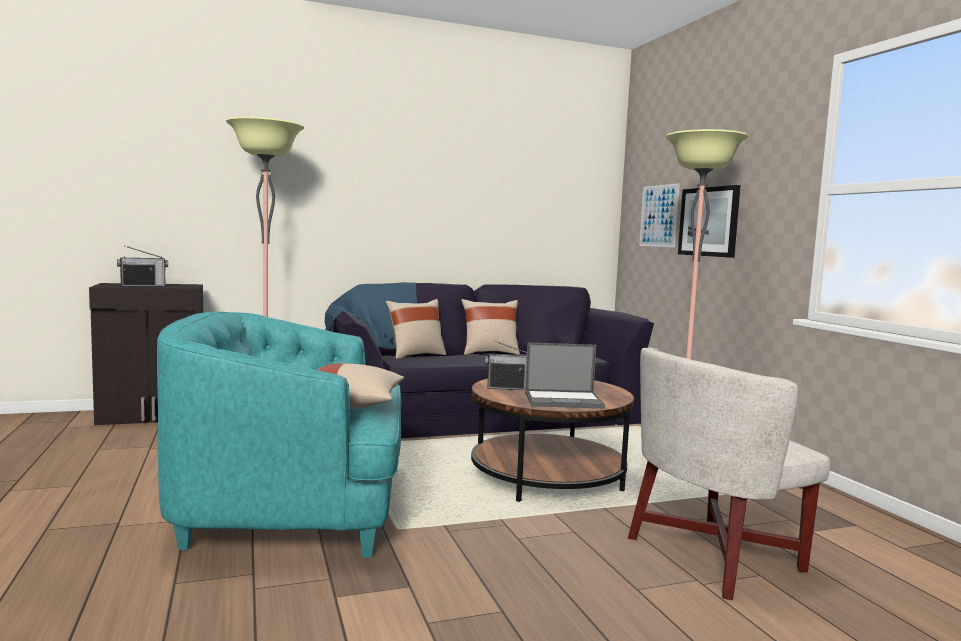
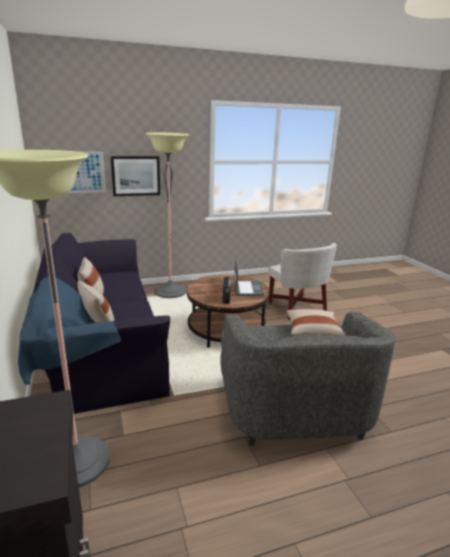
camera: 90 degrees left, 15 degrees up
(143, 286) = (34, 446): radio -> none
(295, 507) = (293, 406): turquoise armchair -> grey armchair

